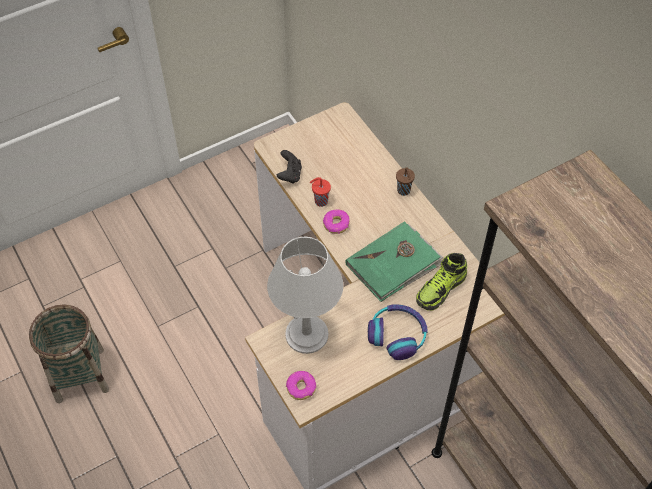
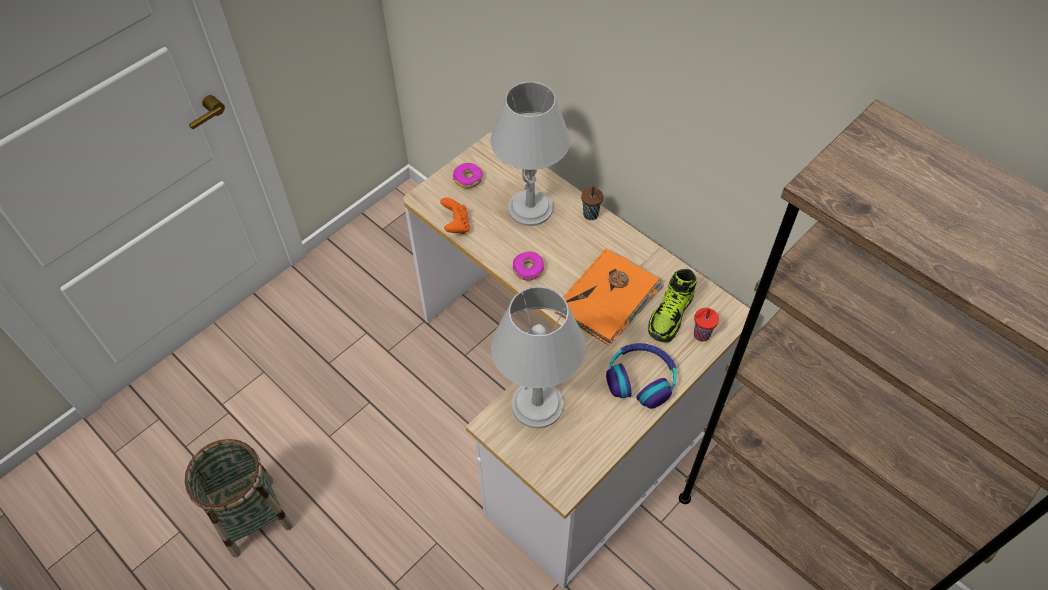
camera: 15 degrees left, 0 degrees up
(290, 175) = (456, 225): black game controller -> orange game controller
(301, 387) = (552, 469): donut -> donut (468, 179)
(320, 201) = (501, 248): red cup -> red cup (700, 335)
(355, 173) = (530, 208): none -> grey table lamp
(394, 264) = (609, 299): green book -> orange book

